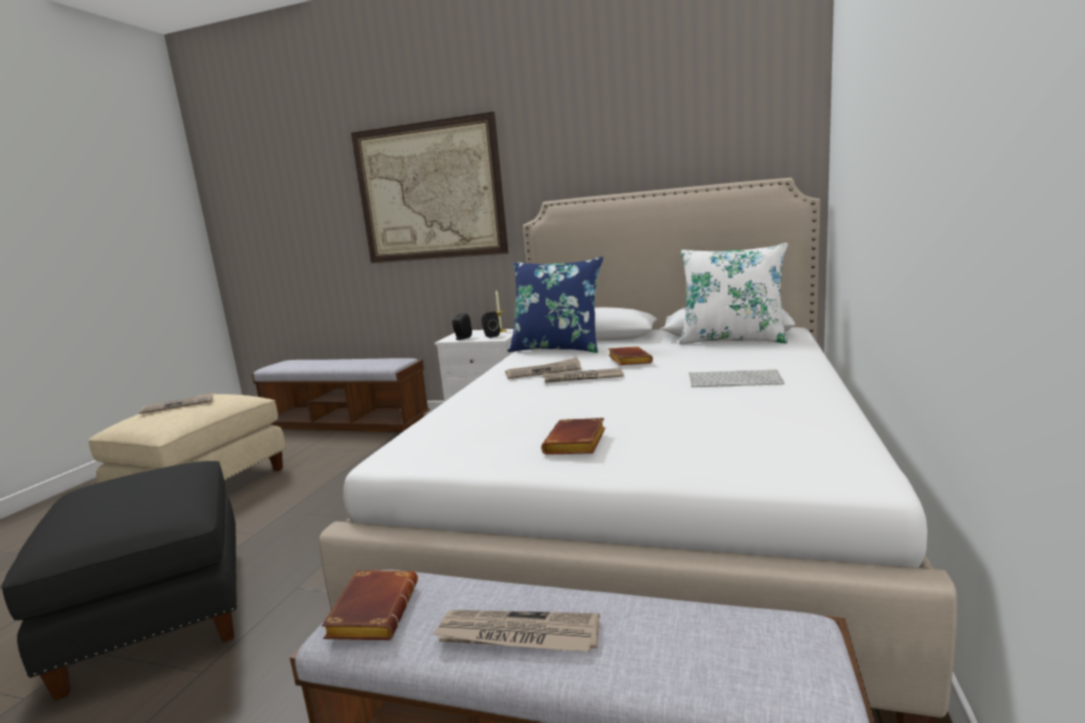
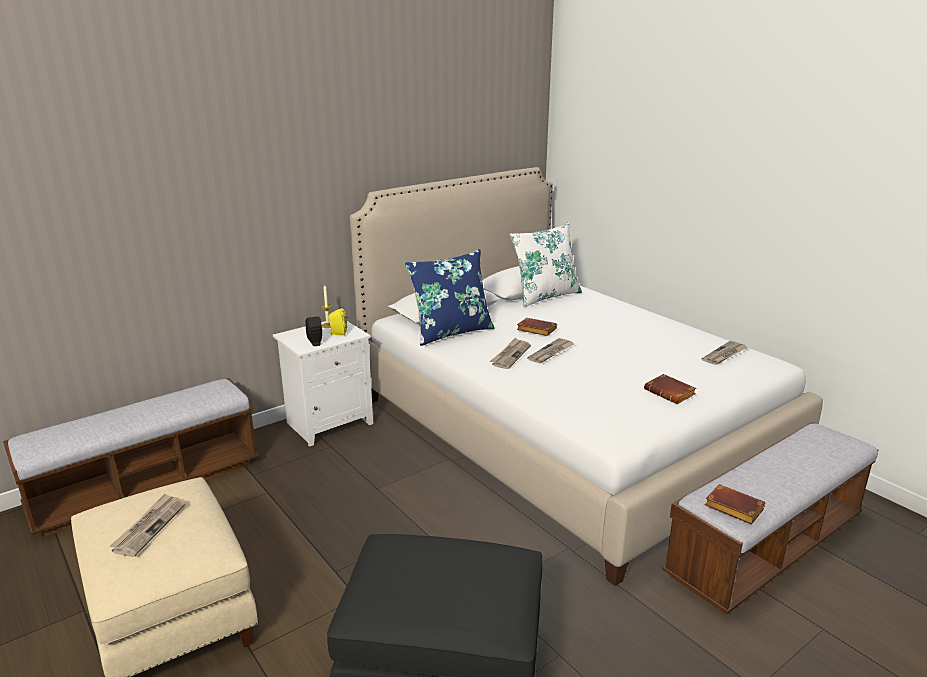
camera: 55 degrees left, 10 degrees up
(429, 192) = (233, 184): picture -> none
(490, 336) = (337, 333): black speaker -> yellow speaker
(517, 635) = (783, 480): newspaper -> newspaper (724, 355)
(735, 380) = (626, 328): keyboard -> none

